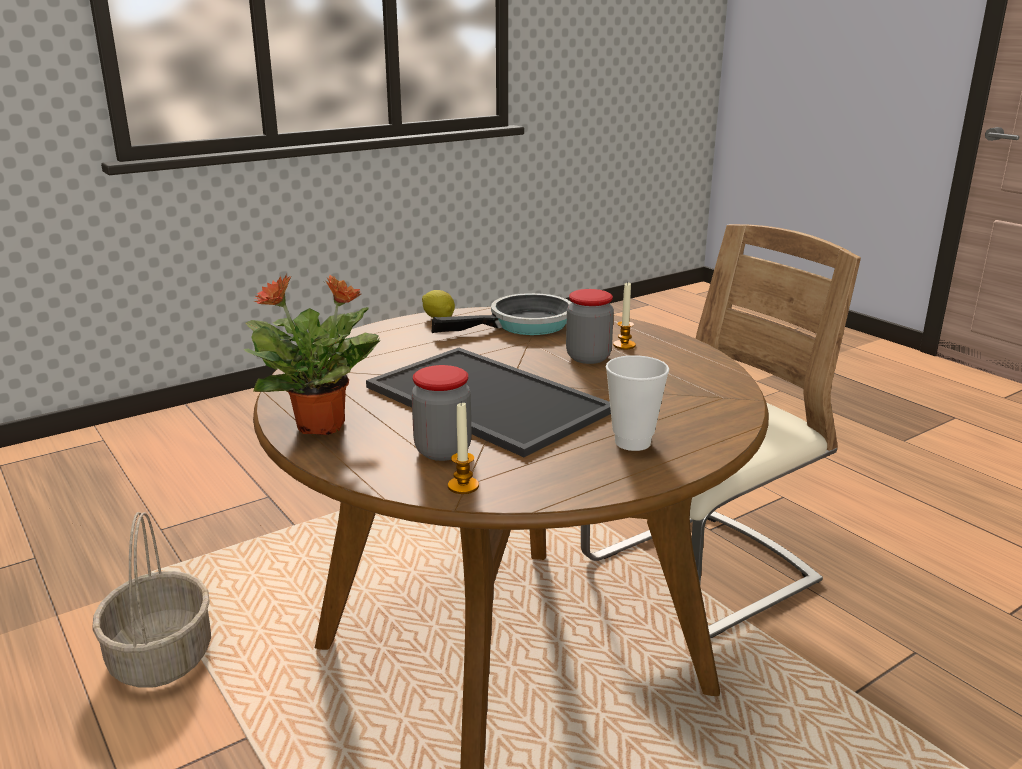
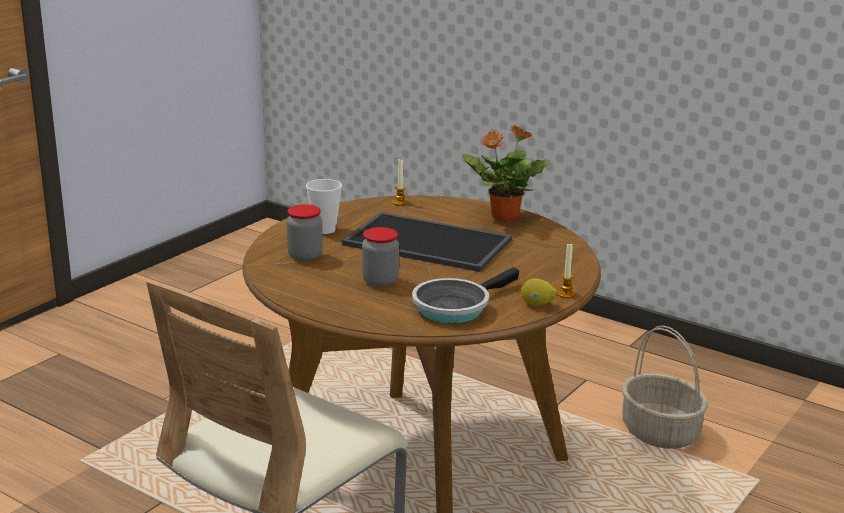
camera: 160 degrees right, 0 degrees up
(443, 450) = (425, 214): jar -> jar (305, 256)
(624, 345) = (357, 297): candle -> candle (566, 294)

